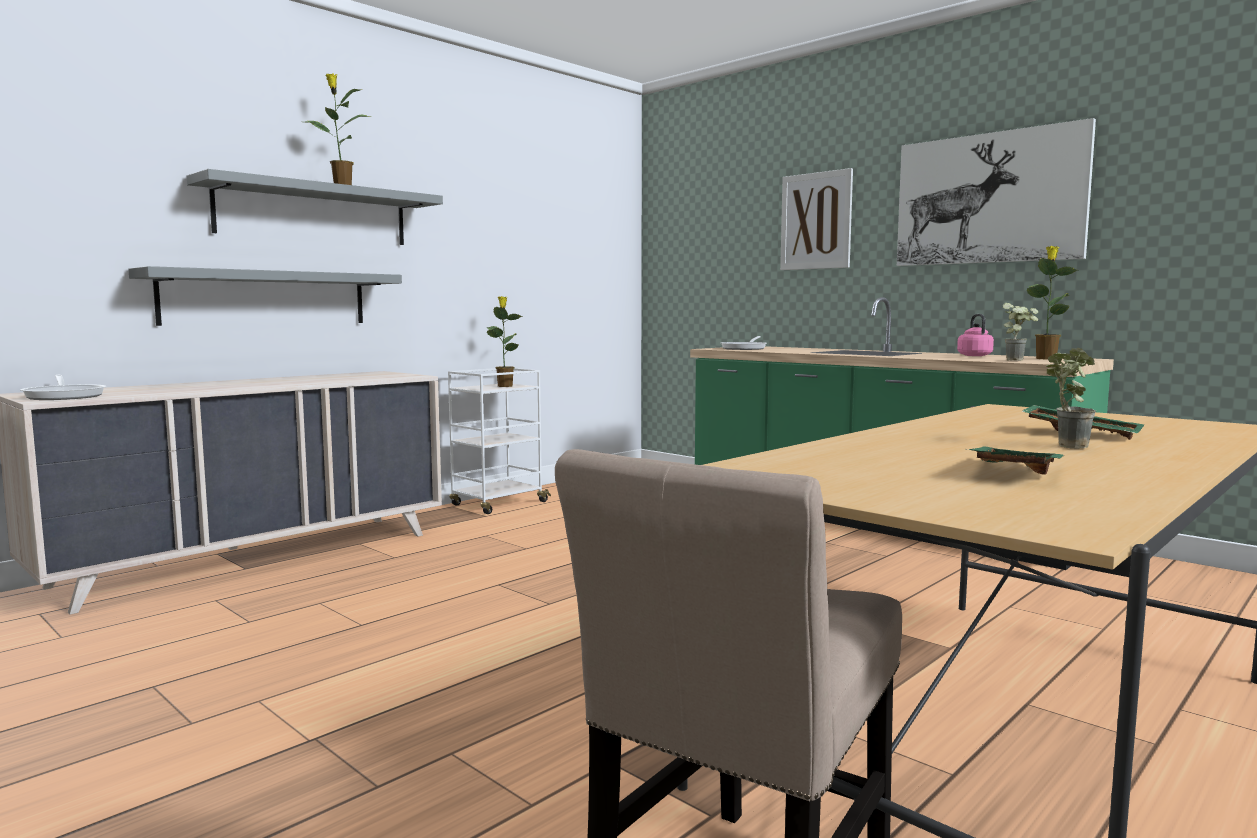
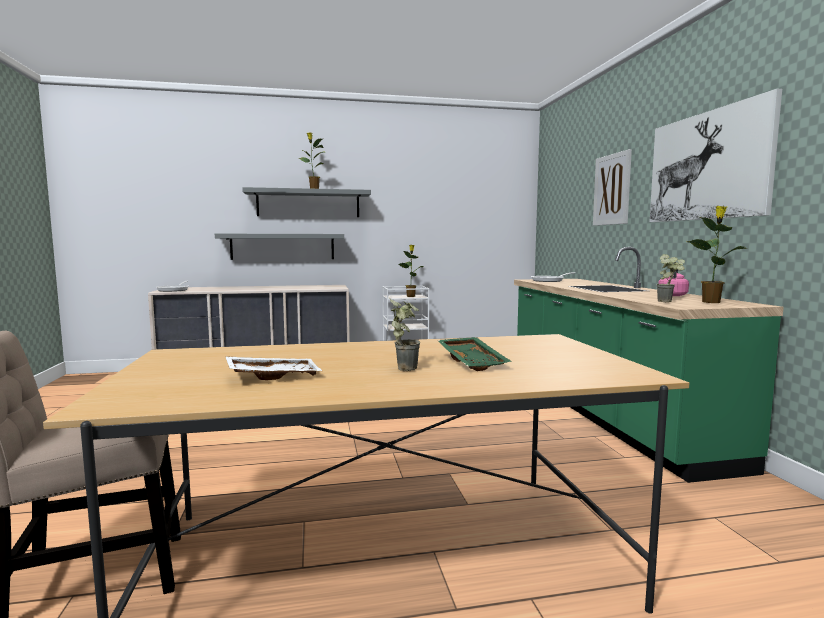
camera: 35 degrees right, 0 degrees up
(1012, 472) = (273, 376): green tray -> white tray

